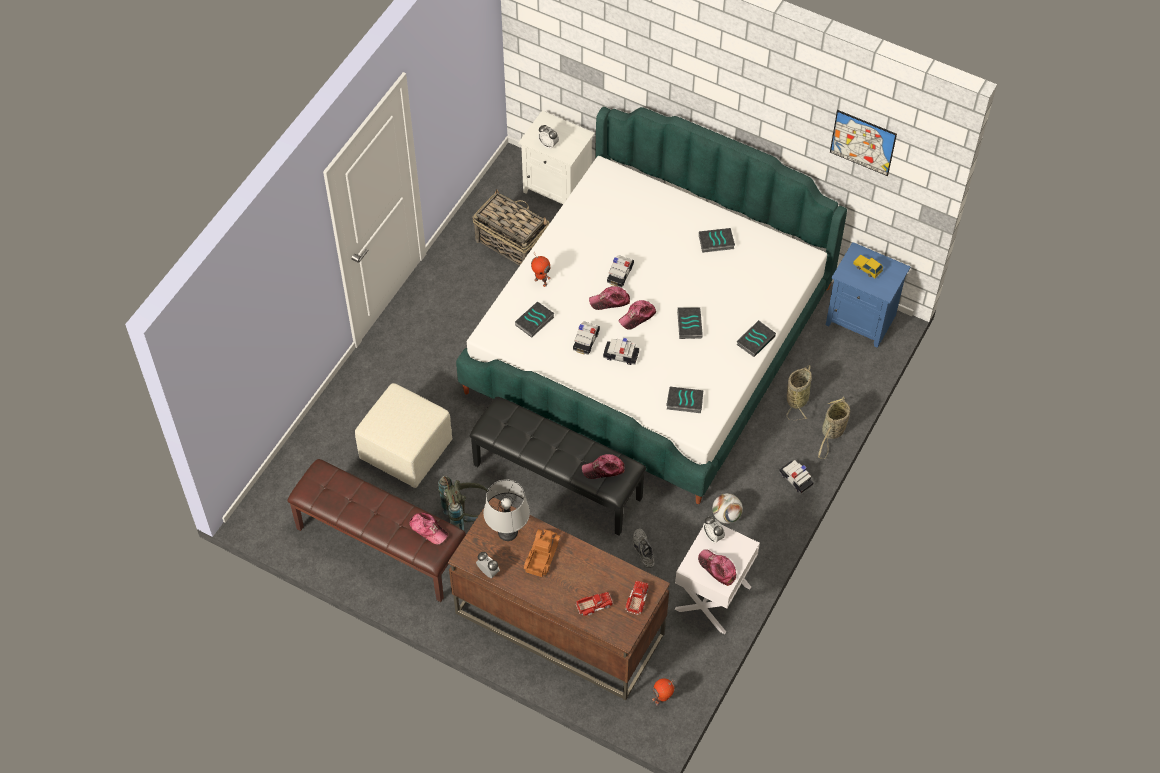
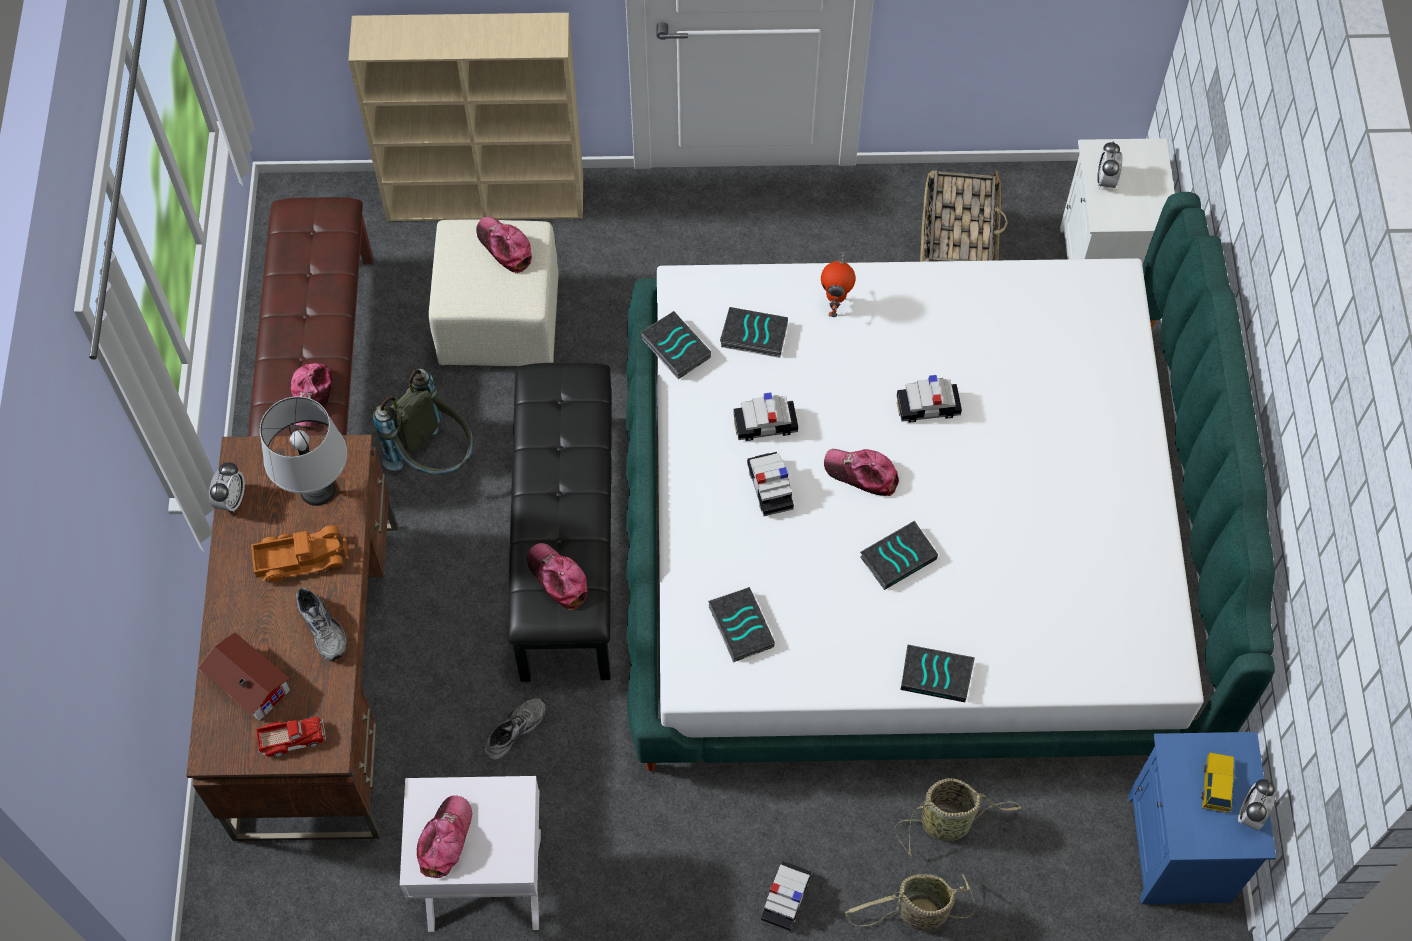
camera: 60 degrees right, 5 degrees up
(325, 421) = (487, 198): none -> beige bookcase
(586, 561) = (324, 627): none -> grey shoe
(594, 605) = (248, 680): toy truck -> toy house
(610, 301) = (864, 419): cap -> cap (504, 247)
(662, 701) = (258, 897): toy robot -> none
(713, 536) = (503, 801): alarm clock -> alarm clock (1251, 814)
(716, 242) = (1093, 515): book -> book (674, 348)
(726, 515) = (650, 823): football -> none
(863, 142) = (1343, 591): picture -> none

